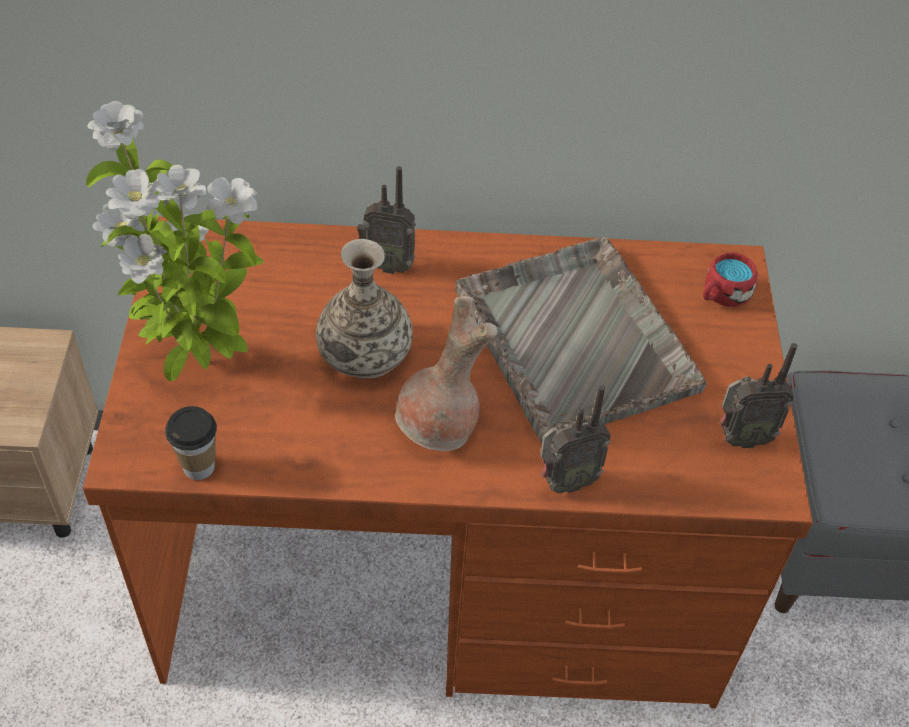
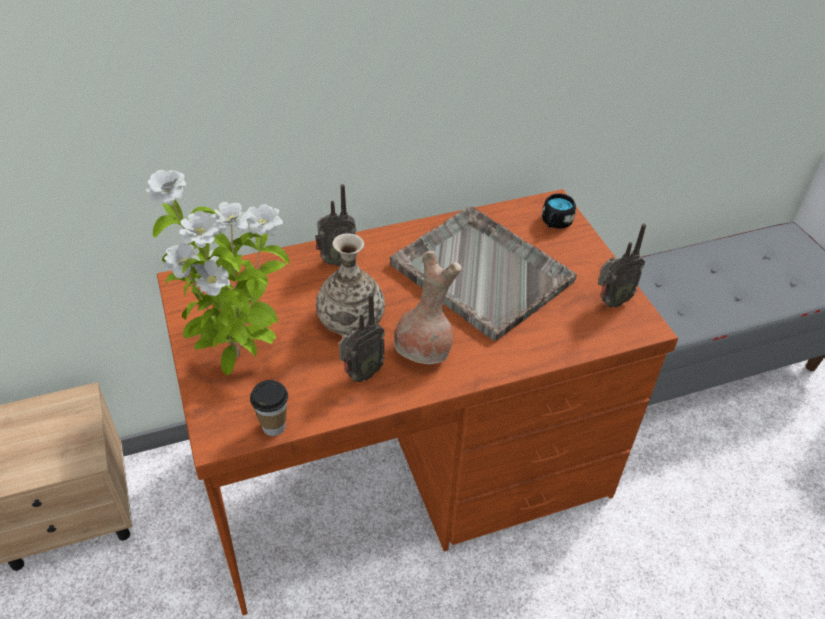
camera: 20 degrees left, 5 degrees down
(565, 482) = (521, 360): radio -> radio (361, 374)
(722, 295) = (555, 223): red mug -> black mug

